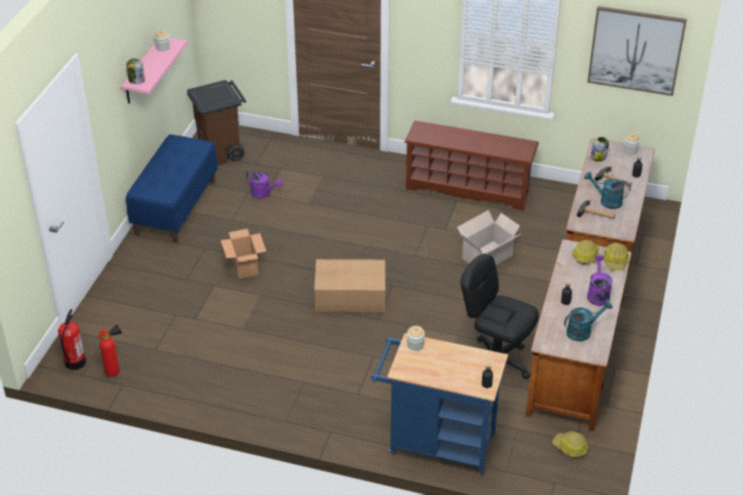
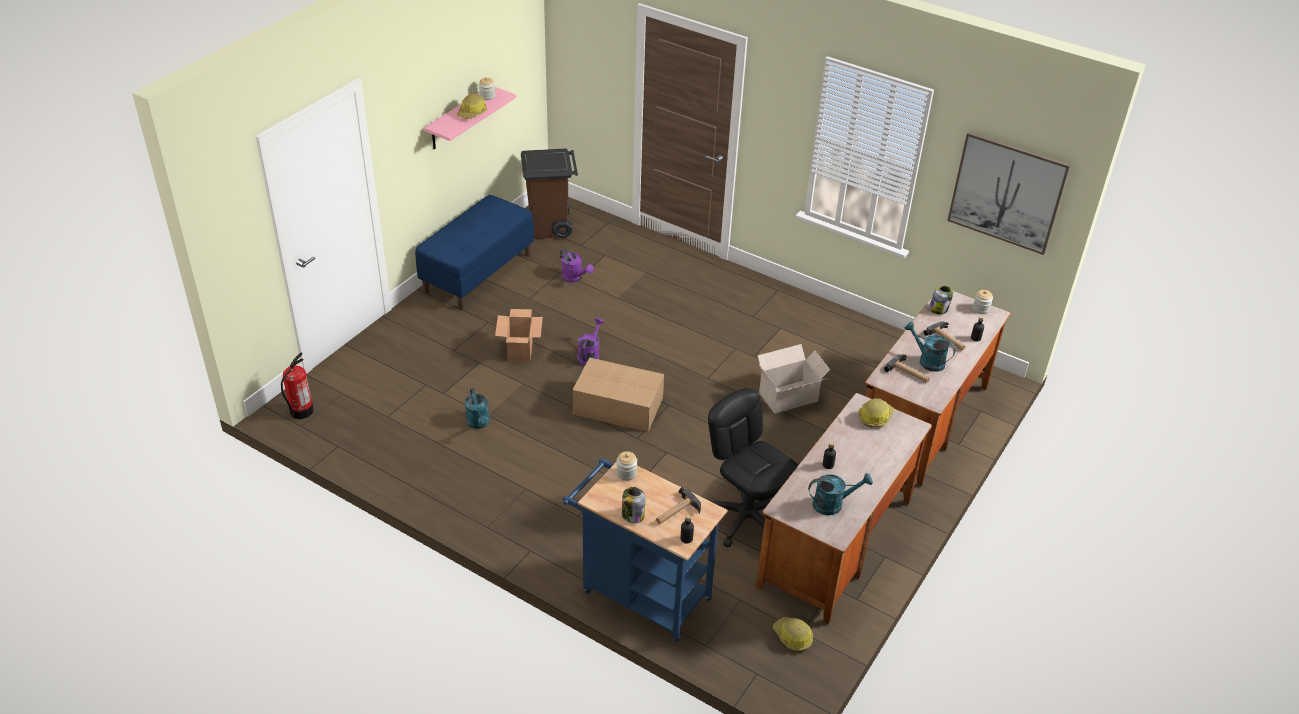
camera: 15 degrees right, 0 degrees up
(115, 371) = (337, 430): fire extinguisher -> none
(136, 80) = (442, 125): jar -> jar (632, 515)
(238, 337) = (479, 423): none -> turquoise watering can
(469, 189) = (799, 318): brown shoe rack -> none
(469, 365) = (676, 512): none -> hammer
(597, 294) = (870, 465): purple watering can -> purple watering can (590, 355)
(615, 261) = (908, 431): hard hat -> hard hat (472, 113)

